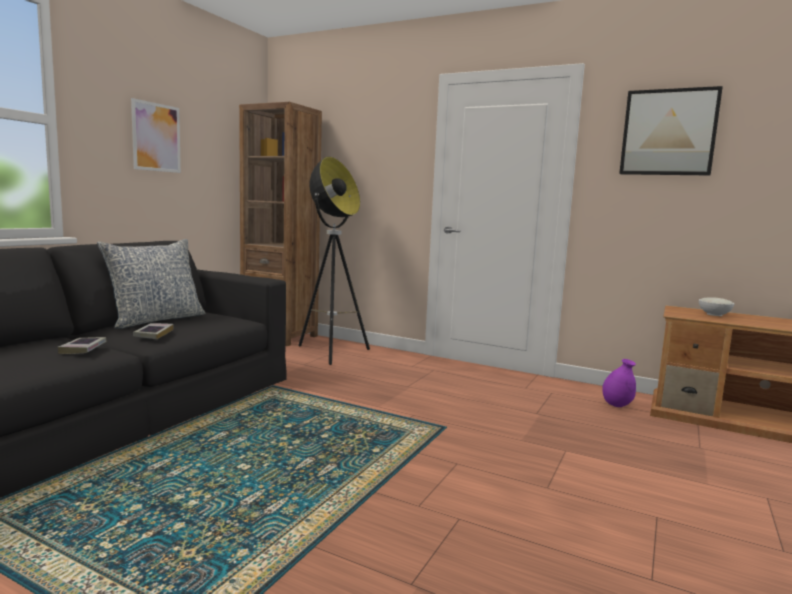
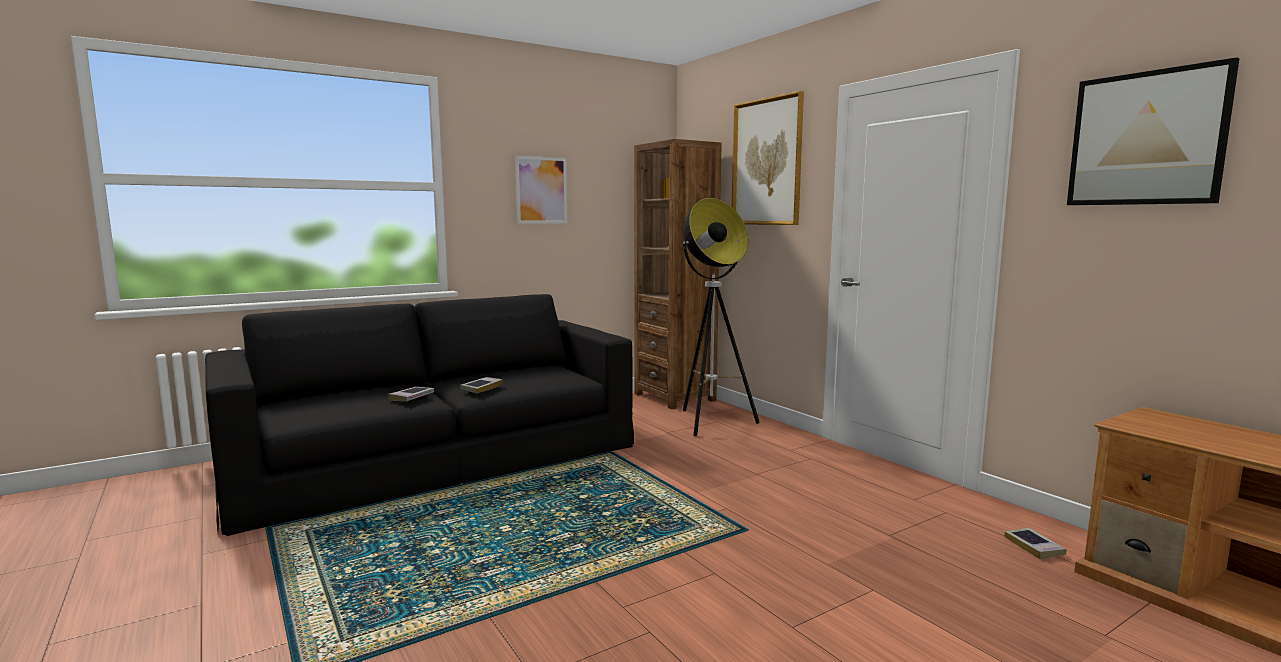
camera: 30 degrees right, 0 degrees up
(156, 320) = (502, 373): pillow -> none
(368, 131) = (767, 162): none -> picture
(617, 405) = (1034, 547): purple vase -> book
(714, 314) = (1205, 431): white bowl -> none

